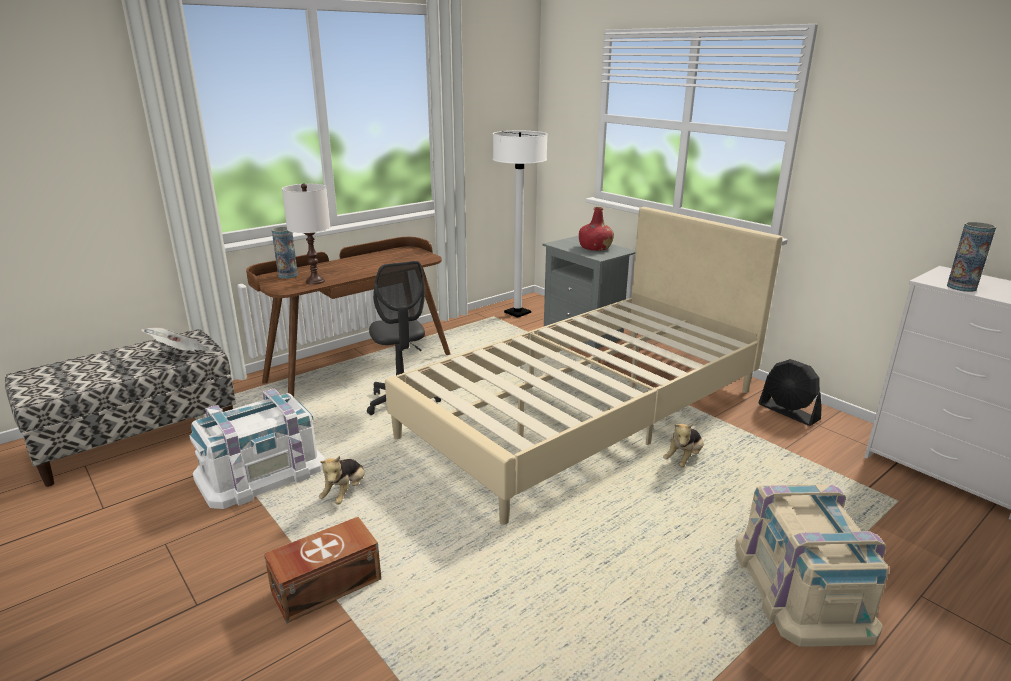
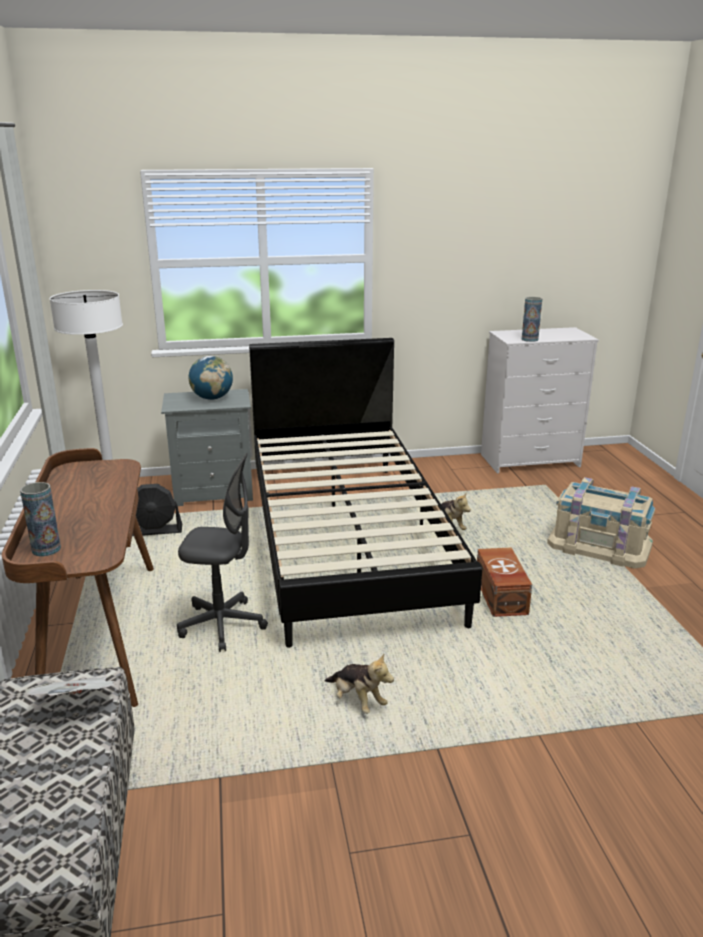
camera: 60 degrees left, 0 degrees up
(261, 471) = (265, 754): white storage box -> none
(315, 281) = (99, 536): white table lamp -> none
(324, 585) = (489, 742): brown storage box -> brown storage box (500, 597)
(584, 412) = (347, 540): beige bed -> black bed
(595, 248) = (212, 398): red bottle -> globe
(788, 412) = (427, 470): black fan -> black fan (155, 531)

